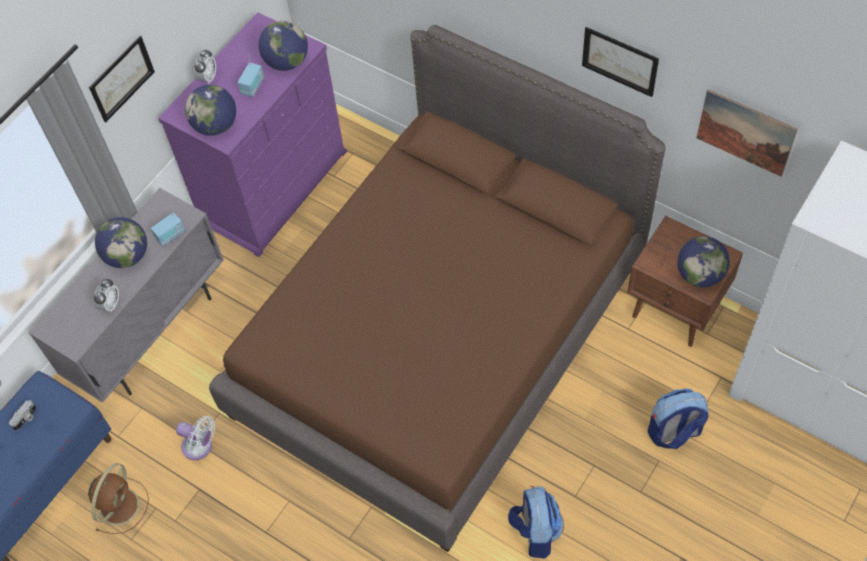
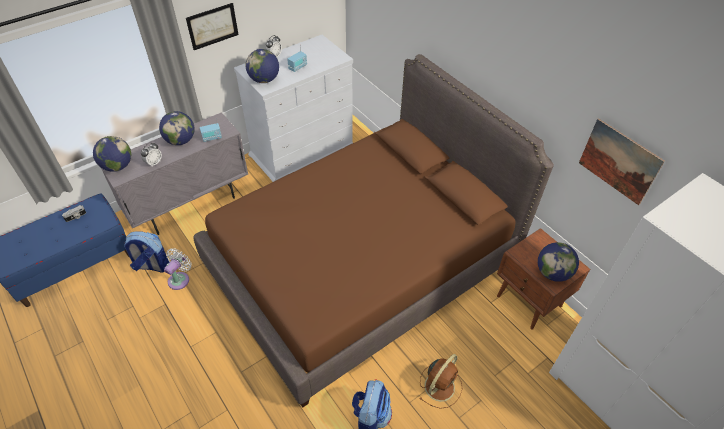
camera: 15 degrees right, 10 degrees down
(120, 504) = (113, 295): brown fan -> brown fan (440, 385)
(200, 447) = (180, 279): white fan -> white fan turned 105 degrees counterclockwise
(272, 185) = (302, 150): purple dresser -> white dresser
(286, 62) = (325, 61): globe -> globe (117, 166)
(619, 61) = (537, 90): picture -> none
(674, 432) = (499, 383): backpack -> backpack (152, 265)

